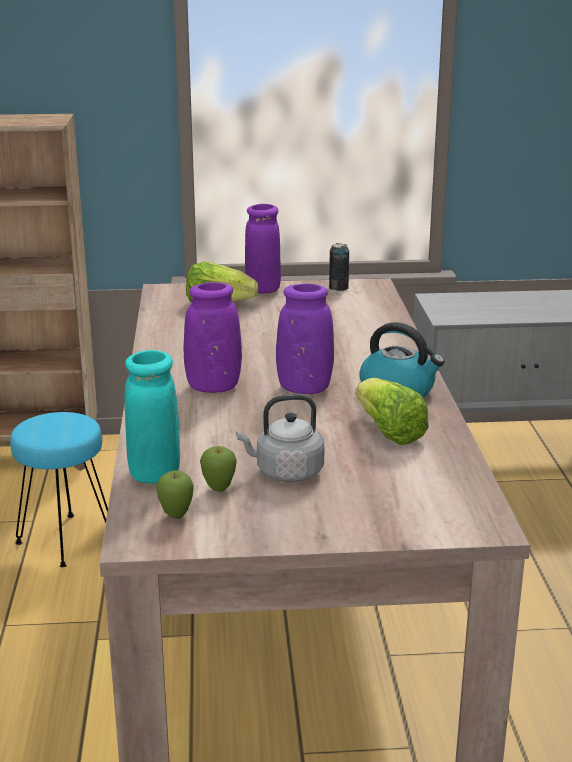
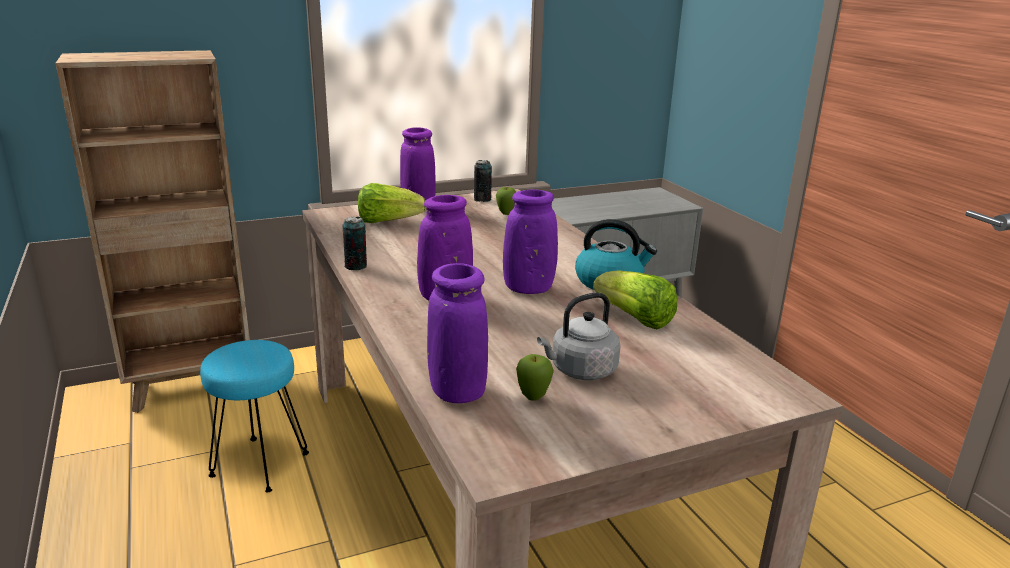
camera: 20 degrees left, 0 degrees up
(152, 347) = (356, 266): none -> can
(154, 474) = (457, 392): turquoise vase -> purple vase
(176, 516) = (514, 434): apple -> apple (506, 214)

